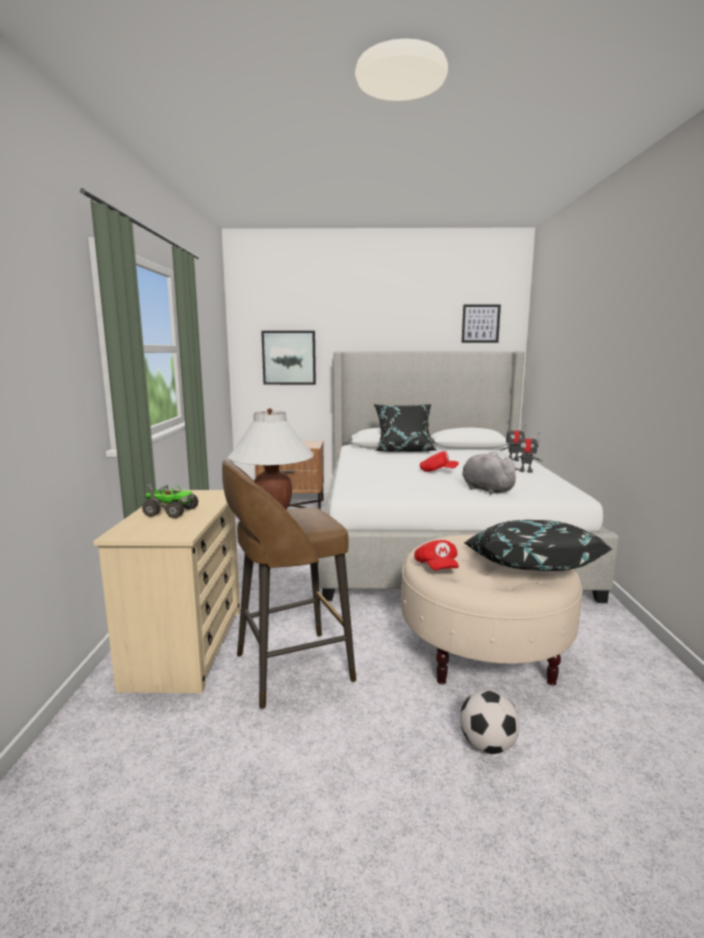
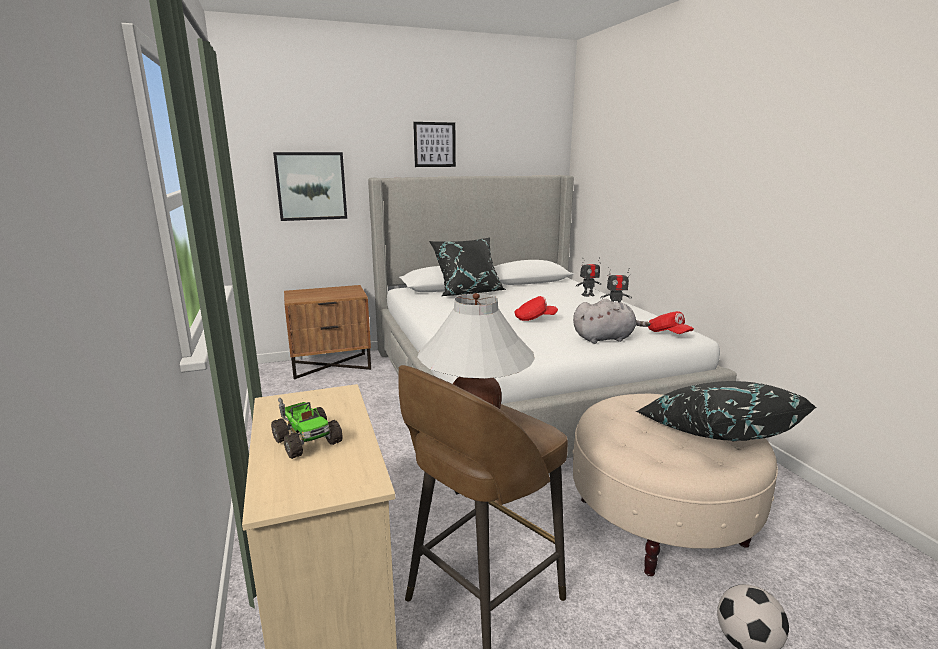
camera: 20 degrees left, 5 degrees up
(170, 512) = (307, 441): toy truck -> toy truck turned 60 degrees clockwise
(436, 567) = (633, 450): red cap -> red cap (668, 334)
(480, 323) = (526, 145): picture -> picture (434, 144)
(485, 489) = (605, 338): grey plush toy -> grey plush toy turned 135 degrees clockwise

